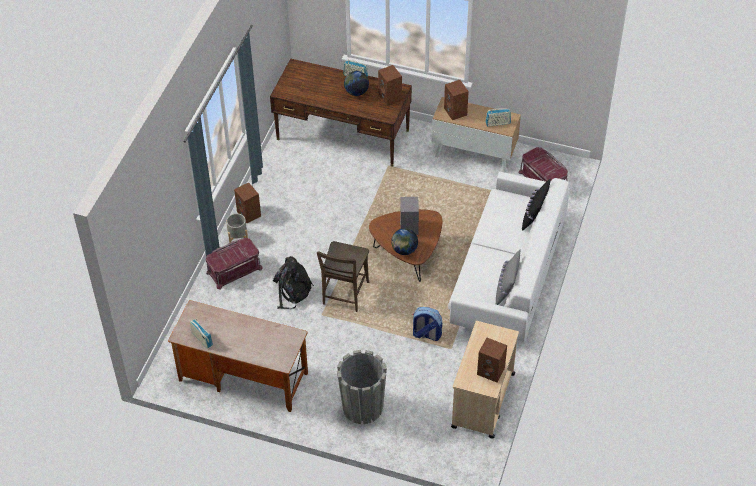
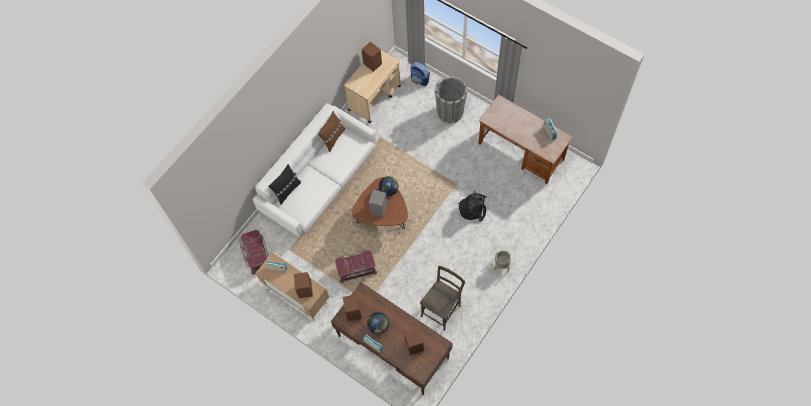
camera: 160 degrees left, 15 degrees up
(234, 269) = (510, 237): red storage box -> red storage box (356, 270)
(249, 214) = (488, 285): brown speaker -> brown speaker (413, 345)
(344, 295) = (437, 195): brown chair -> brown chair (442, 309)
(426, 334) = (392, 151): backpack -> backpack (420, 80)
(506, 290) = (333, 138): grey pillow -> brown pillow

